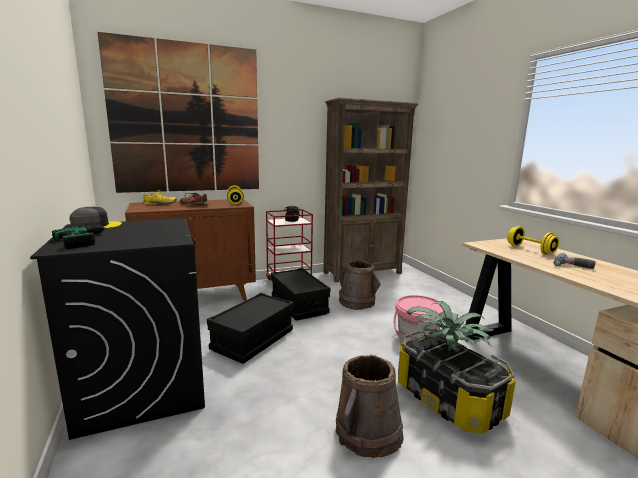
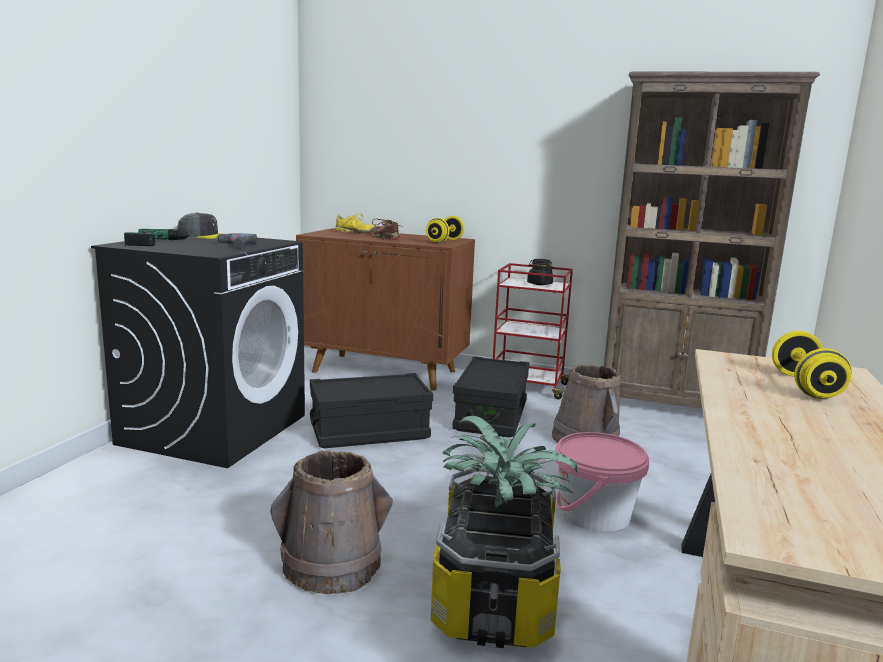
camera: 40 degrees right, 0 degrees up
(187, 119) = (411, 117): picture -> none
(572, 266) = (799, 422): power drill -> power drill (233, 246)

